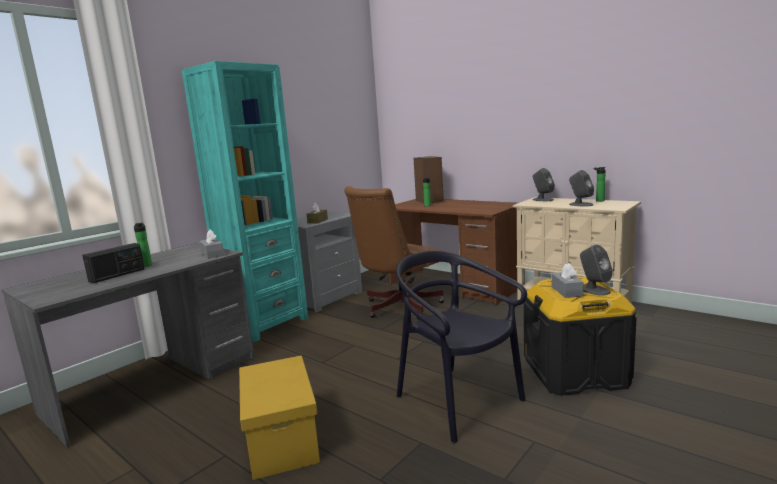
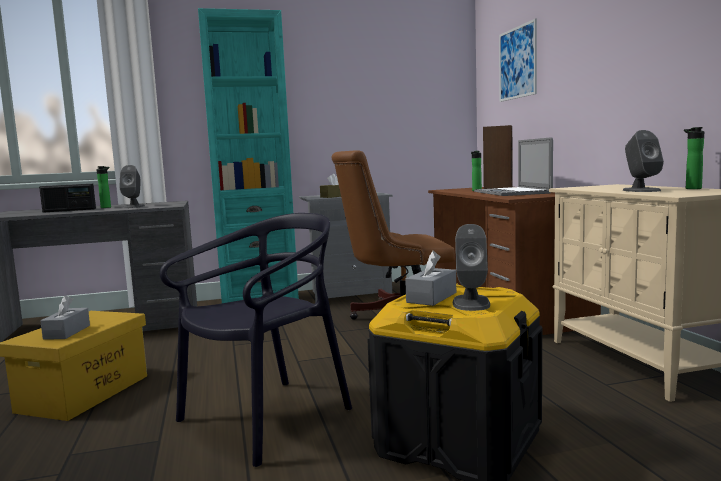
camera: 35 degrees right, 5 degrees down
(212, 254) = (162, 206): grey tissue box -> grey tissue box (67, 332)
(429, 109) = (517, 62): none -> picture
(457, 401) = (266, 418): black chair -> black chair turned 45 degrees clockwise
(463, 206) = (511, 192): none -> laptop
(542, 200) = (613, 186): grey speaker -> grey speaker (133, 206)

